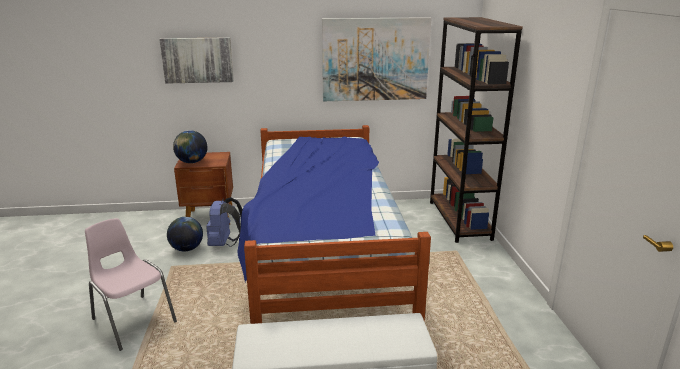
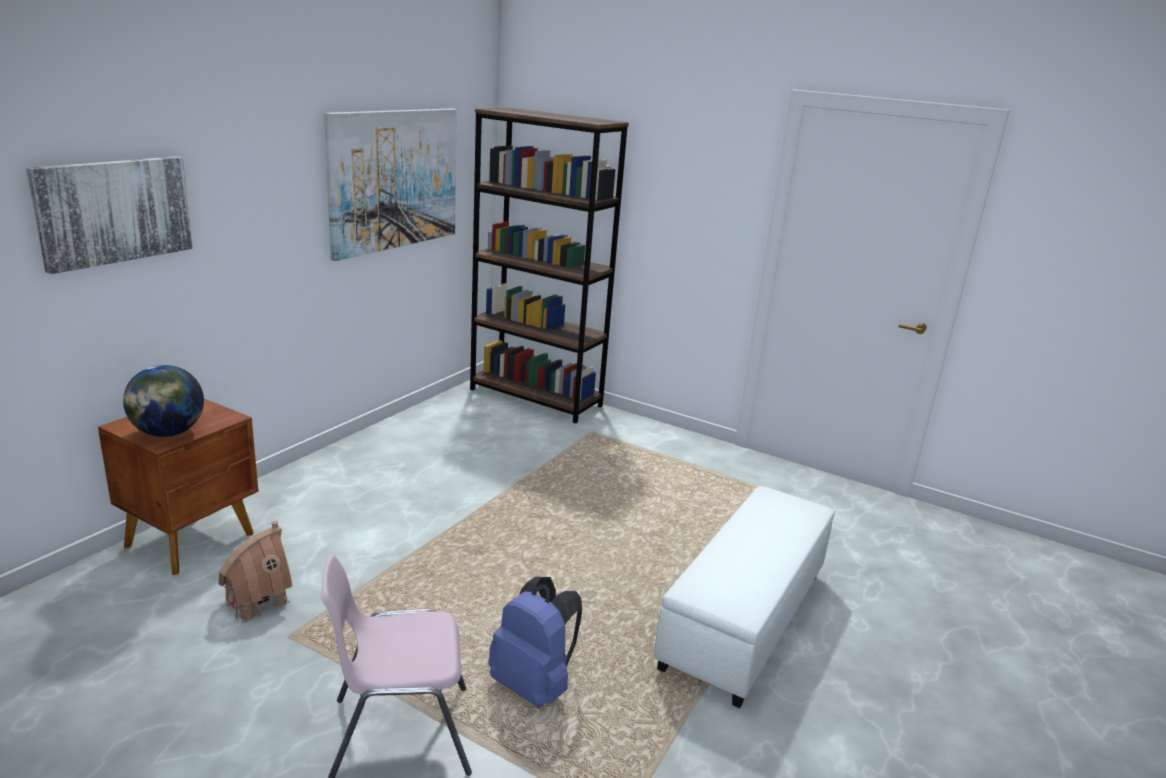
camera: 55 degrees left, 0 degrees up
(187, 249) = (256, 601): globe -> toy house
(224, 244) = (307, 561): blue backpack -> blue backpack (534, 685)
(323, 262) = (489, 511): bed -> none

